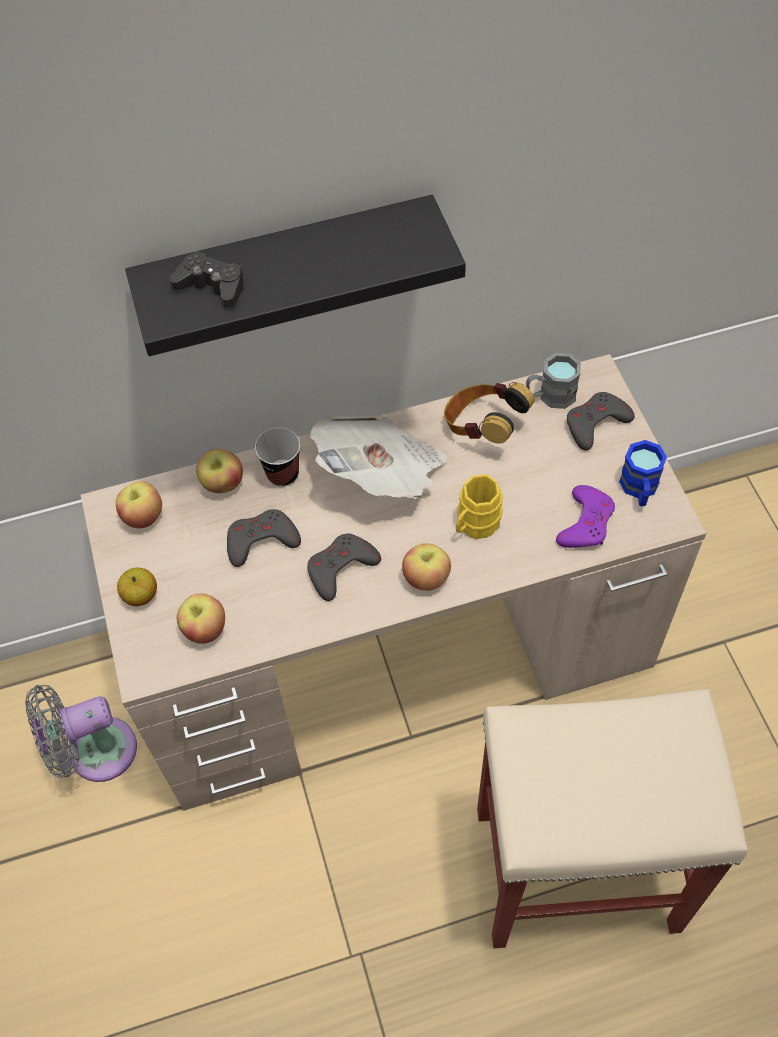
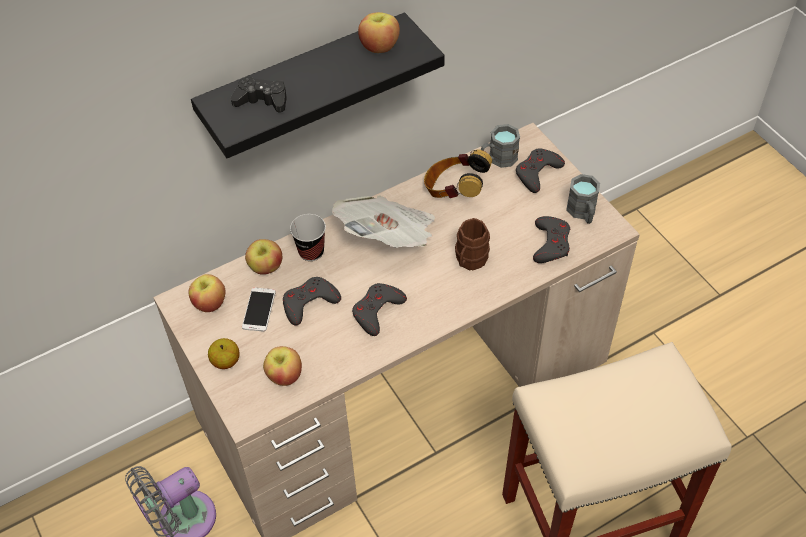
camera: 15 degrees left, 5 degrees down
(199, 536) = (259, 309): none -> phone
(426, 577) = (444, 305): apple -> apple (379, 46)
(474, 525) = (469, 260): yellow mug -> brown mug
(586, 522) = (551, 243): purple game controller -> grey game controller
(639, 489) = (583, 213): blue mug -> grey mug

